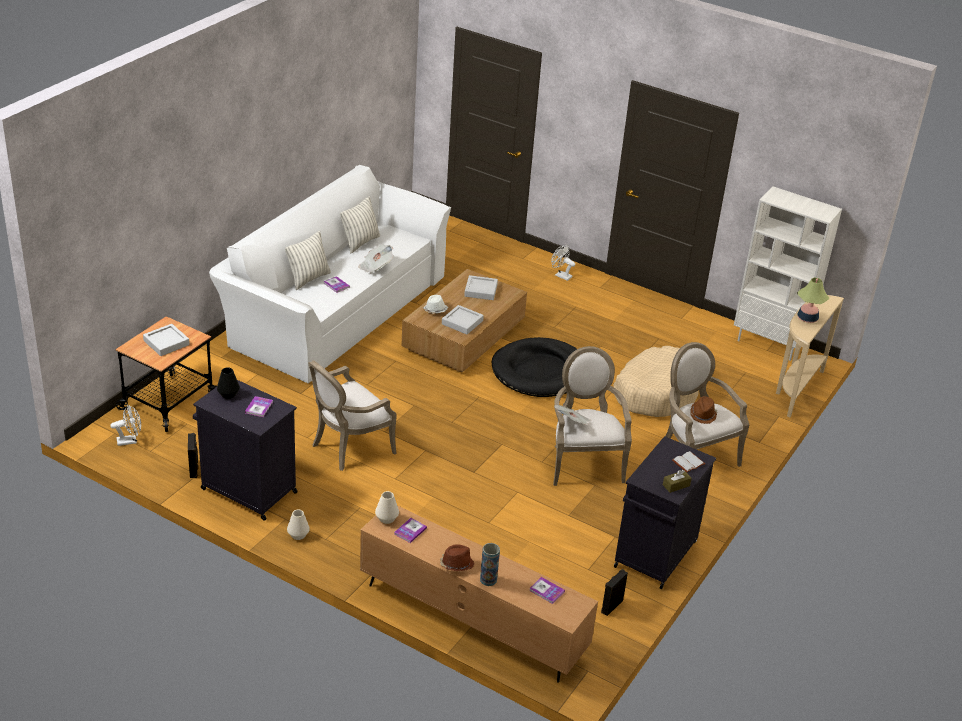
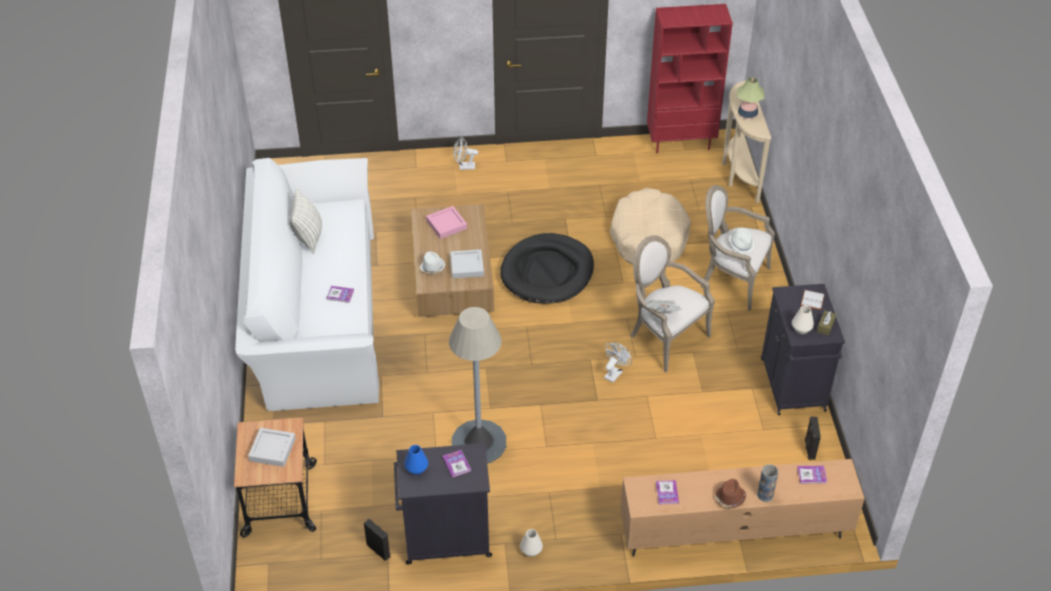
camera: 35 degrees left, 10 degrees up
(130, 441) = (291, 561): white fan -> white fan (614, 373)
(228, 394) = (416, 469): black vase -> blue vase
(308, 279) = (307, 302): pillow -> none
(348, 447) = (479, 442): armchair -> grey floor lamp
(375, 266) = (351, 255): newspaper -> none
(386, 518) = (638, 494): white vase -> white vase (801, 329)
(480, 290) = (446, 225): grey tray -> pink tray
(703, 414) = (741, 244): brown hat -> white hat
(769, 344) = (681, 142): white bookcase -> red bookcase

